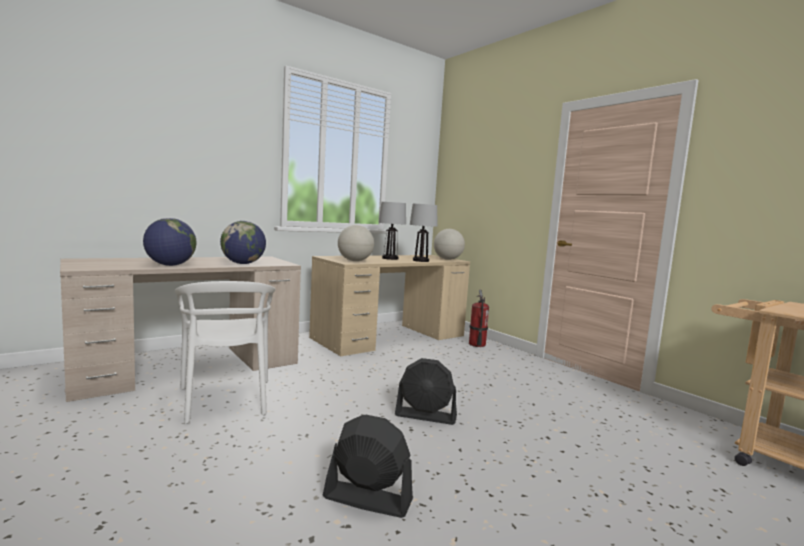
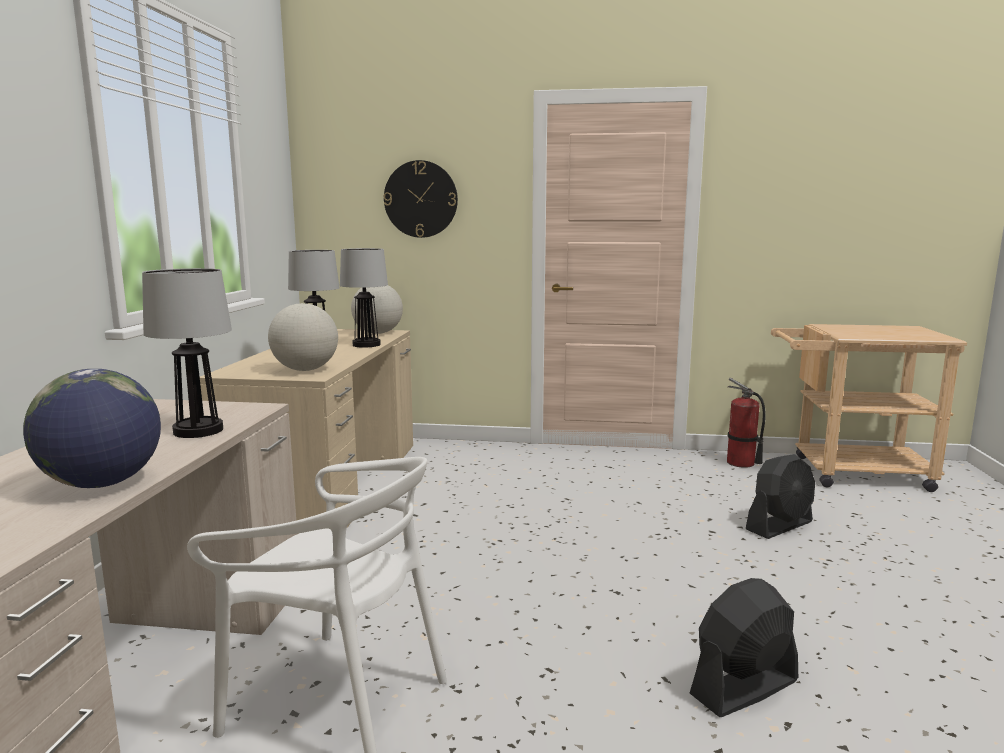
camera: 45 degrees left, 5 degrees up
(243, 263) = (198, 431): globe -> table lamp
(426, 416) = (595, 568): black fan -> black fan (779, 526)
(476, 344) = (451, 452): fire extinguisher -> fire extinguisher (740, 463)
(492, 180) = (420, 199): none -> wall clock

